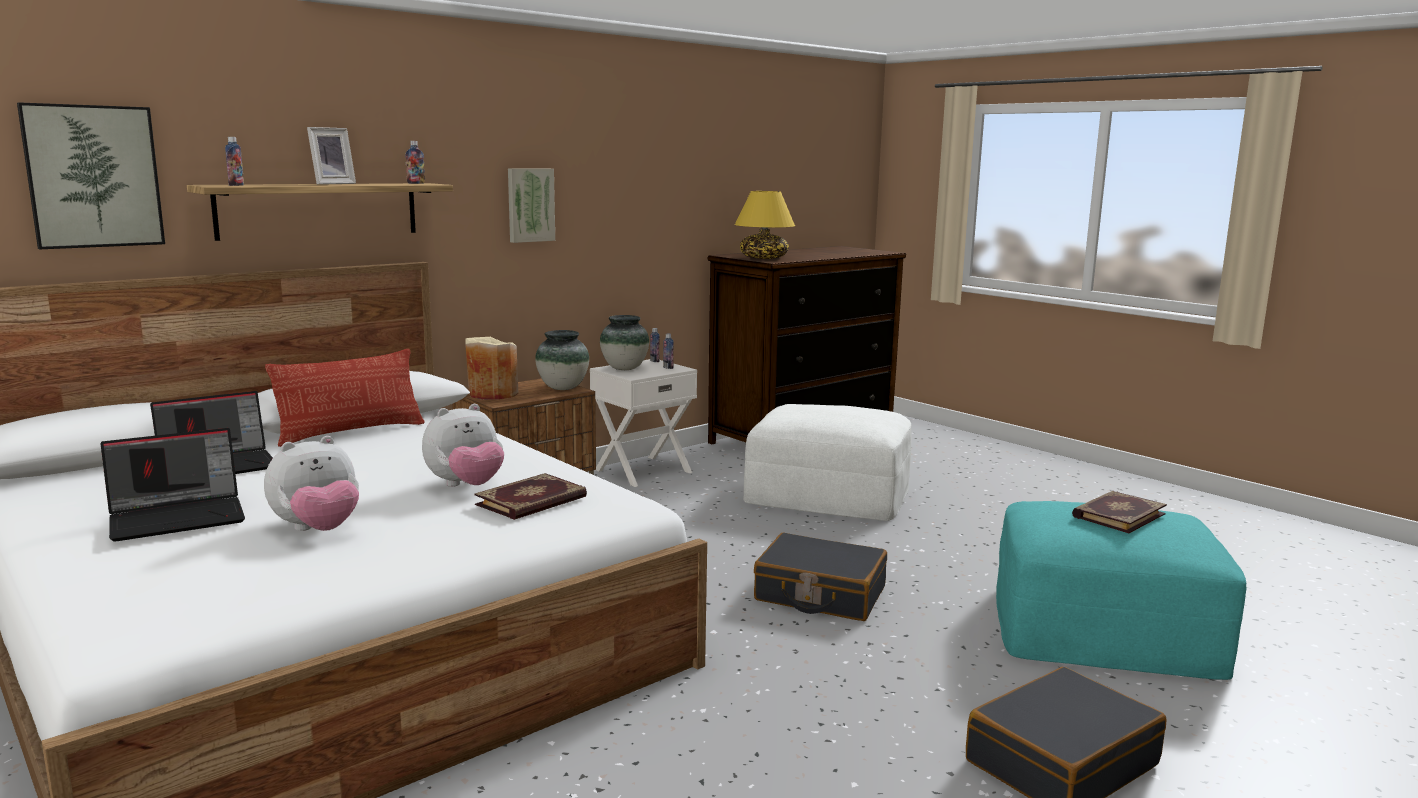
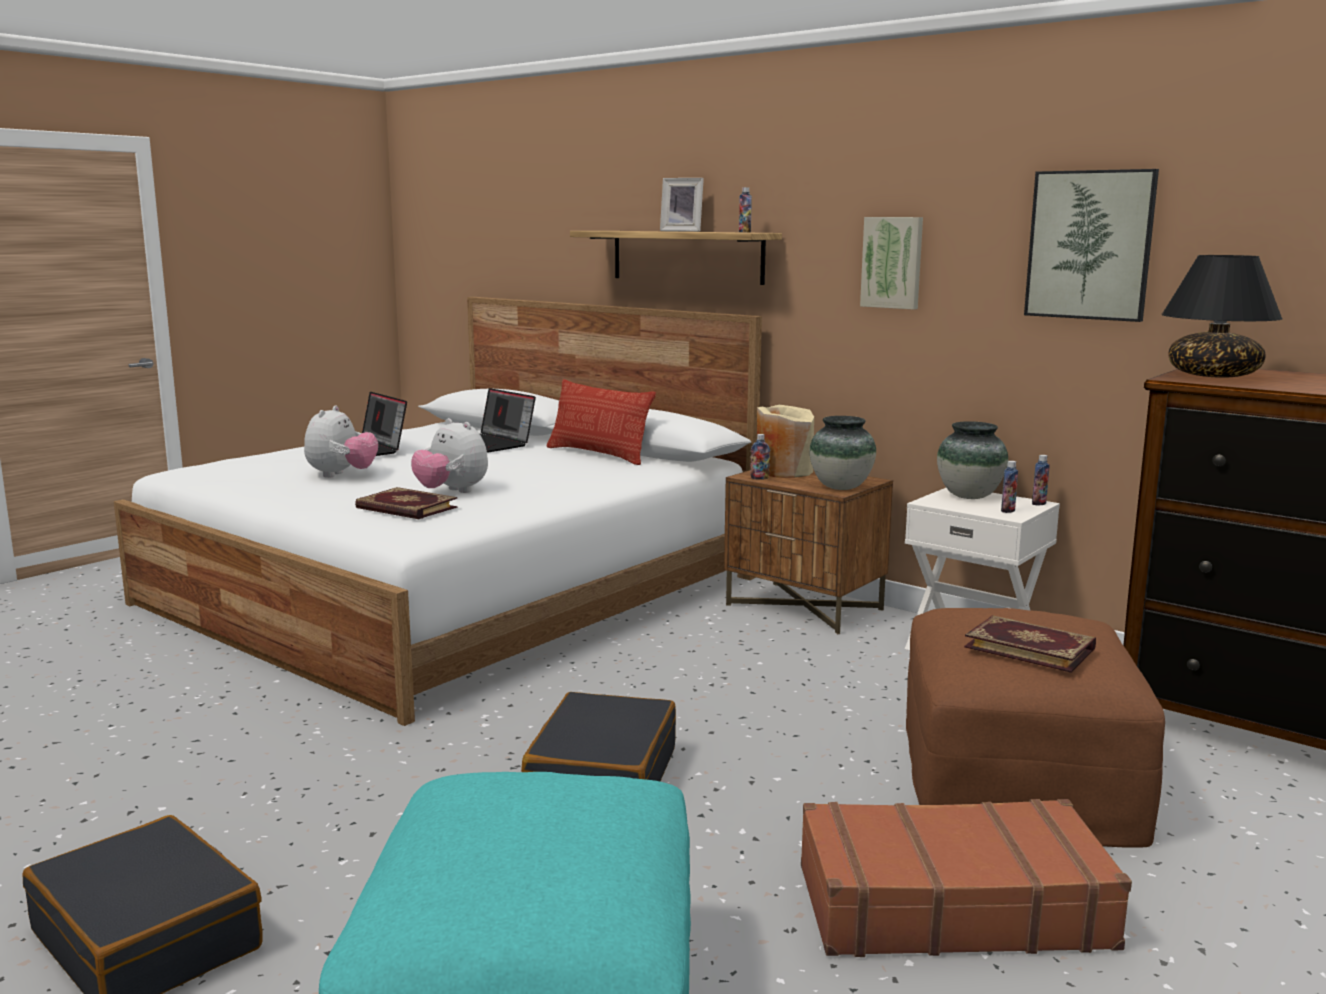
camera: 80 degrees right, 0 degrees up
(93, 176) = (556, 223): picture -> picture (1090, 245)
(236, 185) = (602, 230): bottle -> bottle (759, 478)
(318, 530) = (341, 475): plush toy -> plush toy turned 120 degrees counterclockwise
(763, 258) = (1213, 375): yellow table lamp -> black table lamp
(828, 493) = (1017, 773): white ottoman -> brown ottoman
(965, 529) = (950, 905): none -> brown suitcase
(1117, 515) = (540, 835): book -> book (1030, 647)

